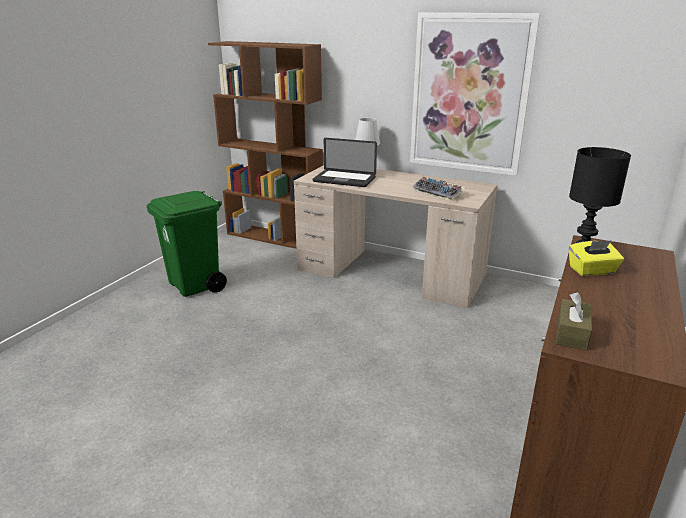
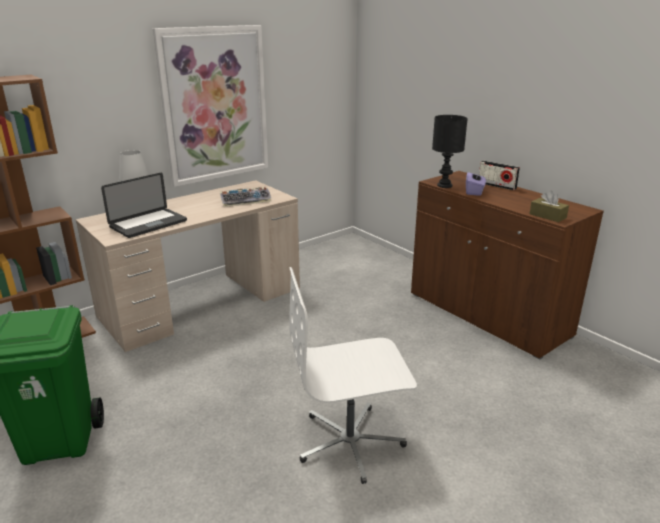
camera: 65 degrees left, 0 degrees up
(249, 405) = (350, 442): none -> white office chair
(592, 271) = (474, 192): yellow tissue box -> purple tissue box
(651, 283) = (496, 185): none -> radio

